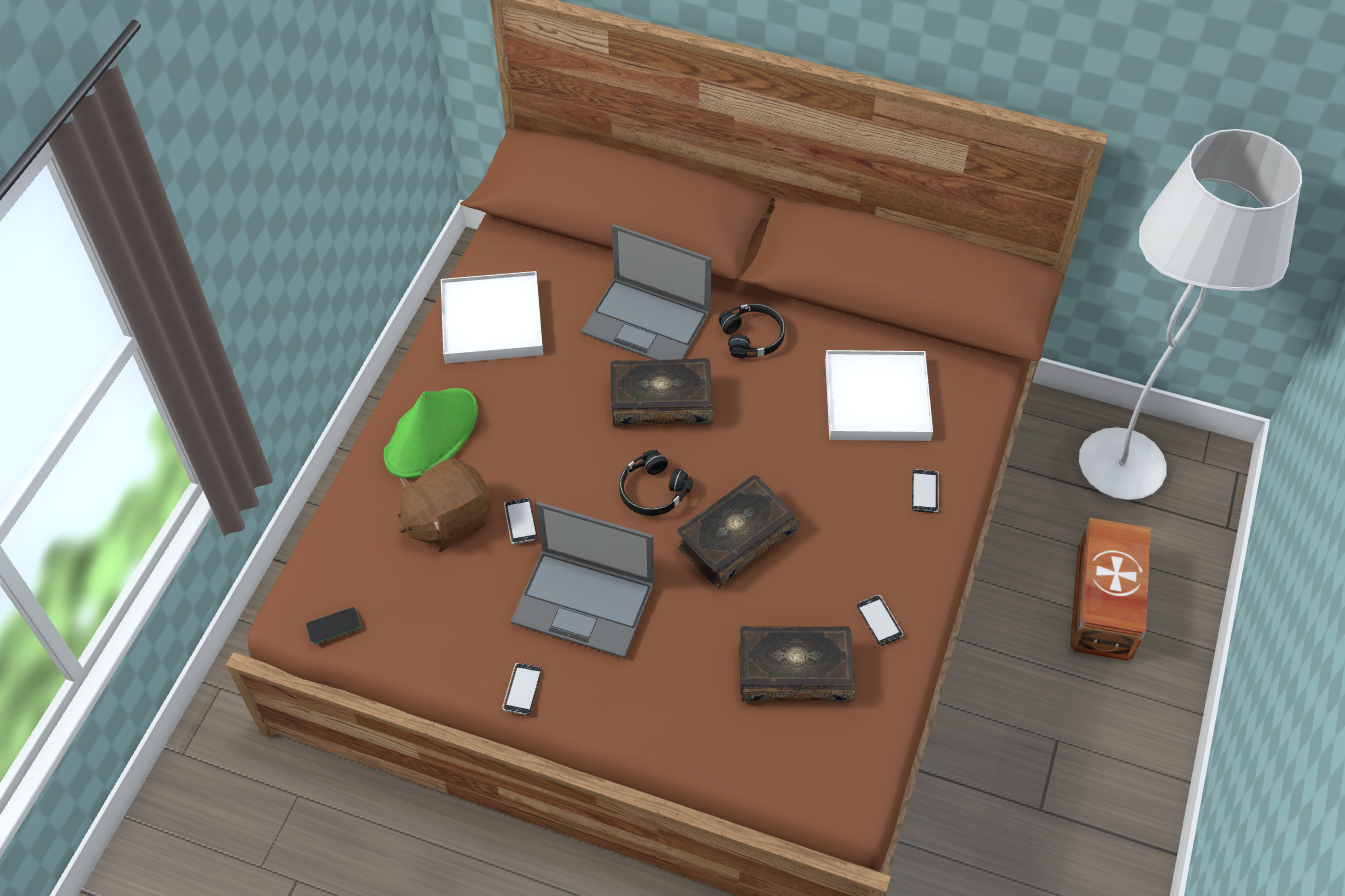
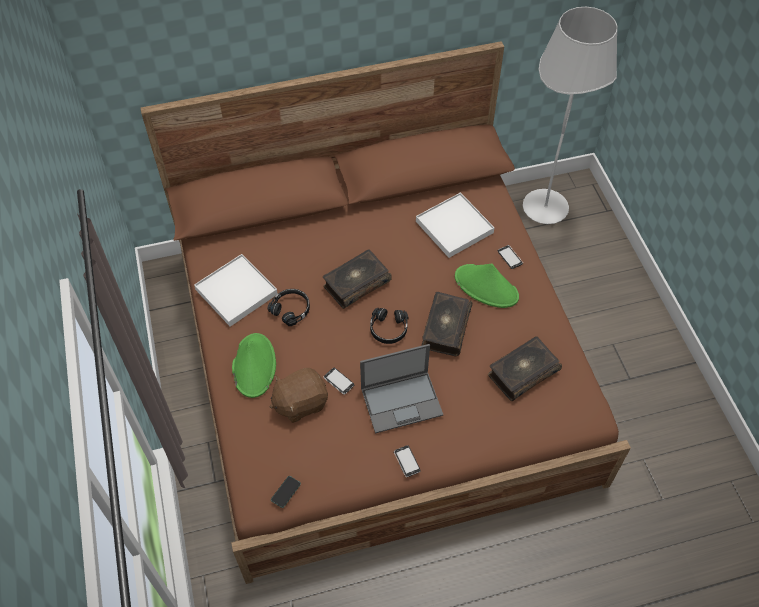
camera: 35 degrees left, 0 degrees up
(447, 519) = (300, 402): brown plush toy -> brown plush toy turned 45 degrees clockwise
(647, 322) = (316, 250): laptop -> none
(753, 336) = (373, 229): black headphones -> black headphones (291, 309)
(849, 515) = (486, 287): none -> green hat
(879, 621) = (539, 327): phone -> none
(1101, 604) = (584, 274): brown storage box -> none

